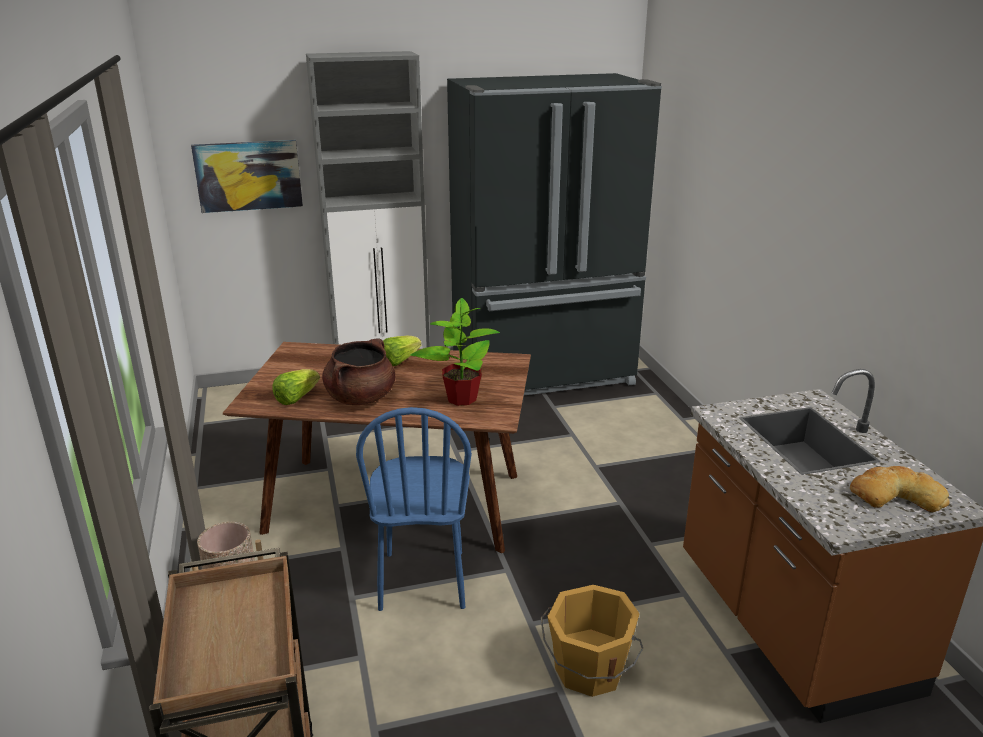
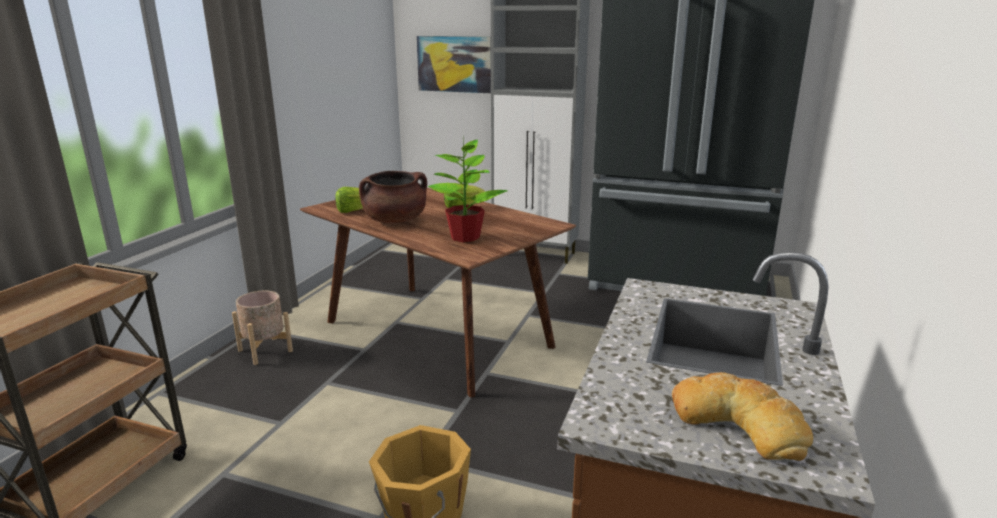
camera: 35 degrees right, 5 degrees down
(423, 580) = (387, 391): blue chair -> none

